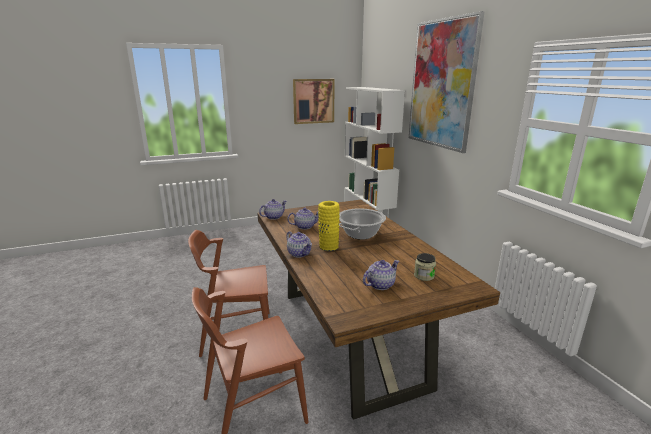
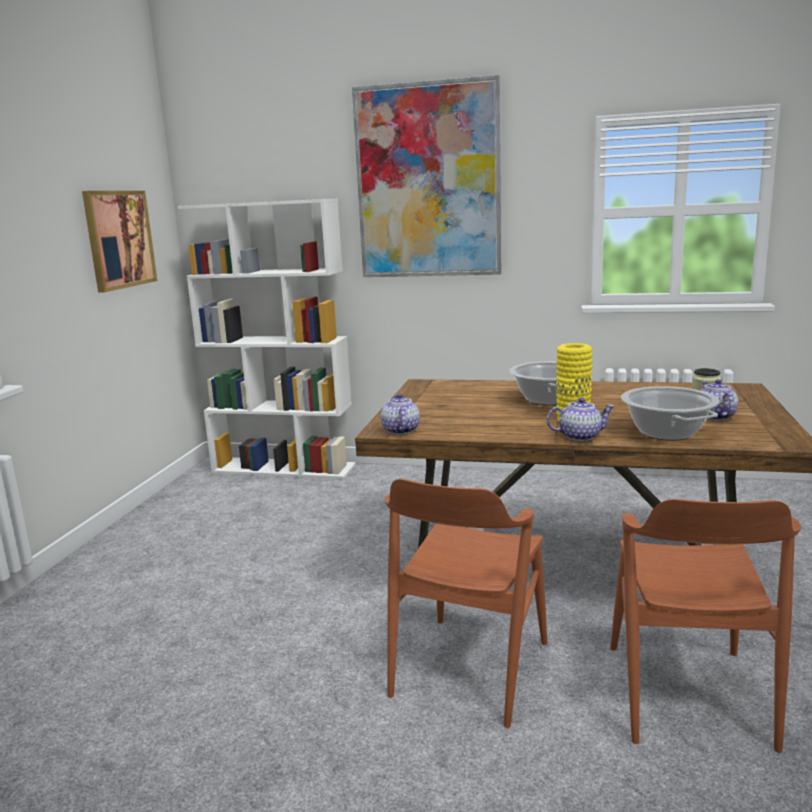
camera: 55 degrees left, 5 degrees down
(305, 226) = (475, 420): teapot -> none
(328, 274) = (666, 433): none -> cooking pot

